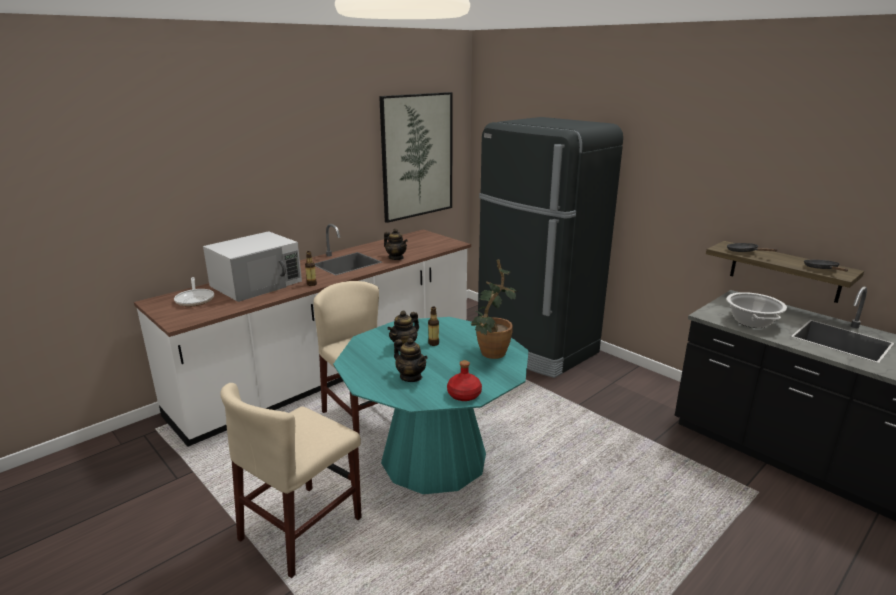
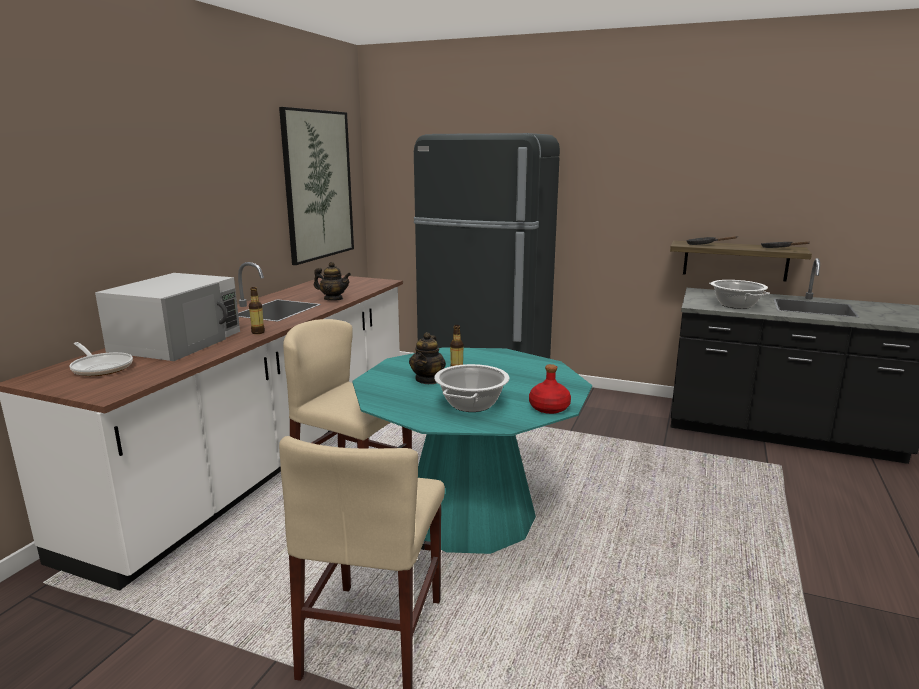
camera: 25 degrees left, 5 degrees down
(411, 377) = (471, 404): teapot -> cooking pot
(489, 355) = (529, 371): potted plant -> none

